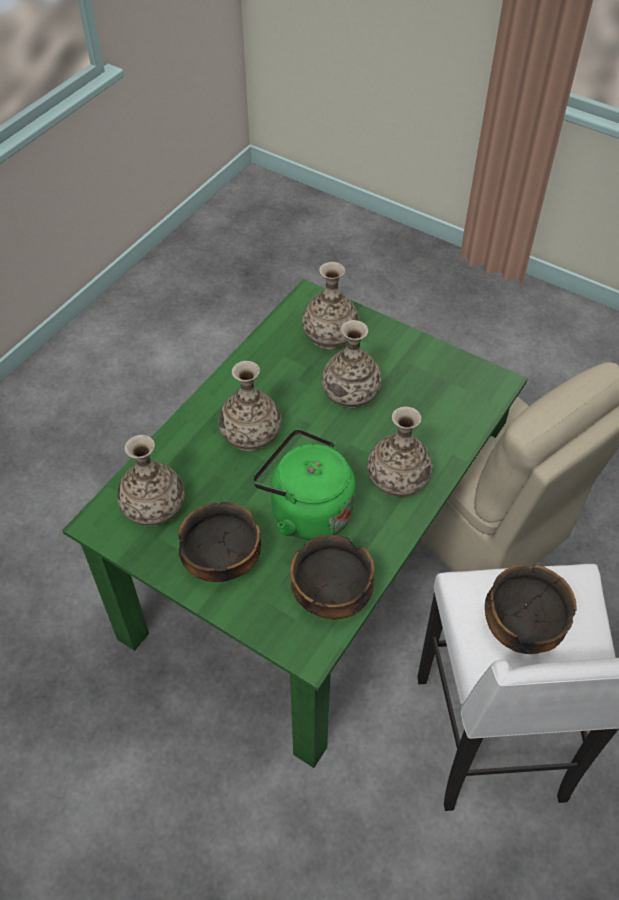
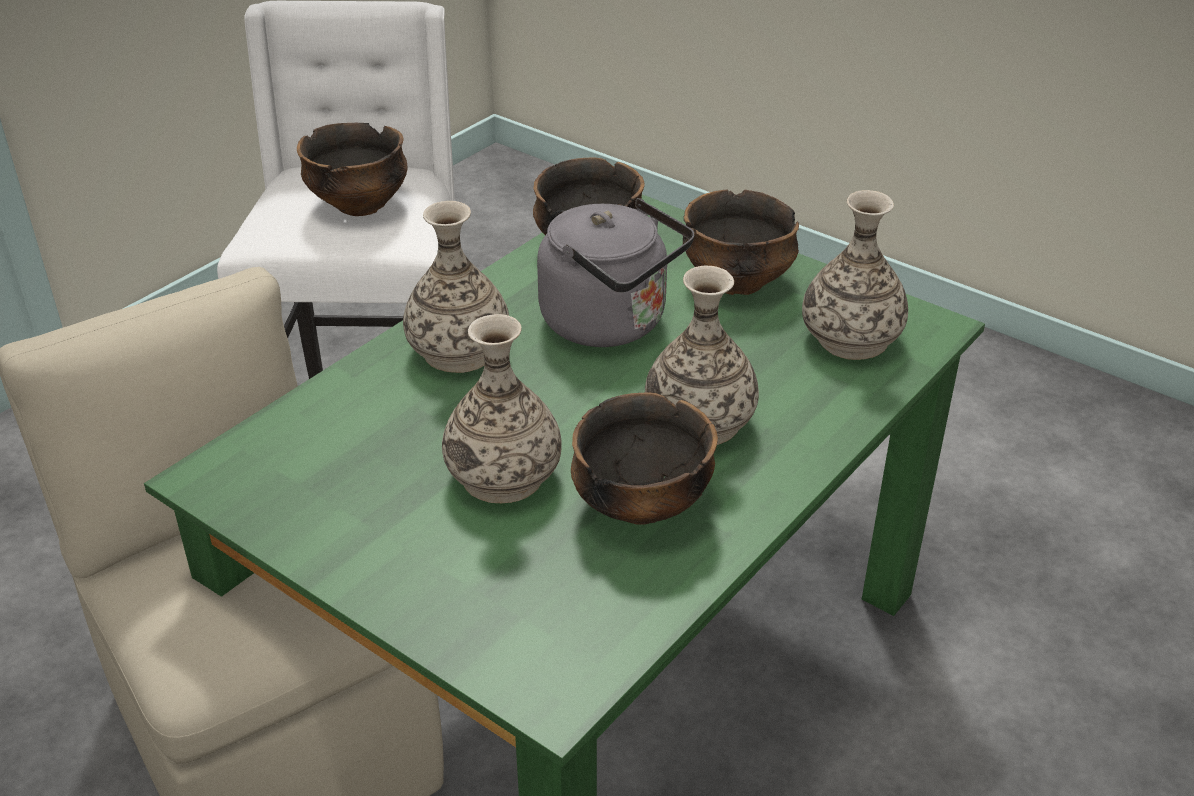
camera: 175 degrees left, 15 degrees down
(280, 381) = (640, 505): none -> bowl
(306, 510) = (611, 324): green kettle -> grey kettle
(330, 335) = (521, 594): vase -> none

